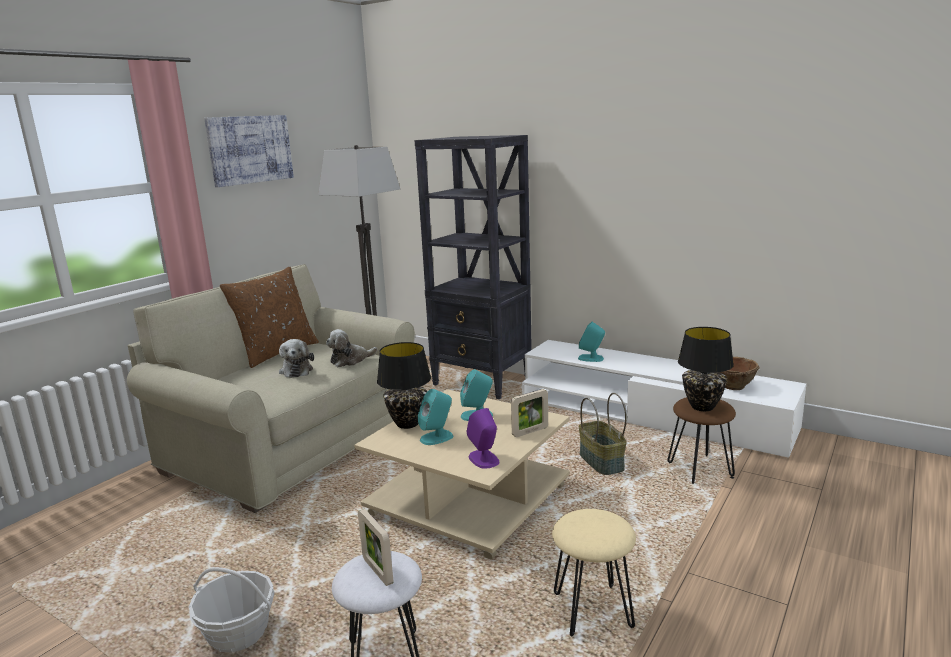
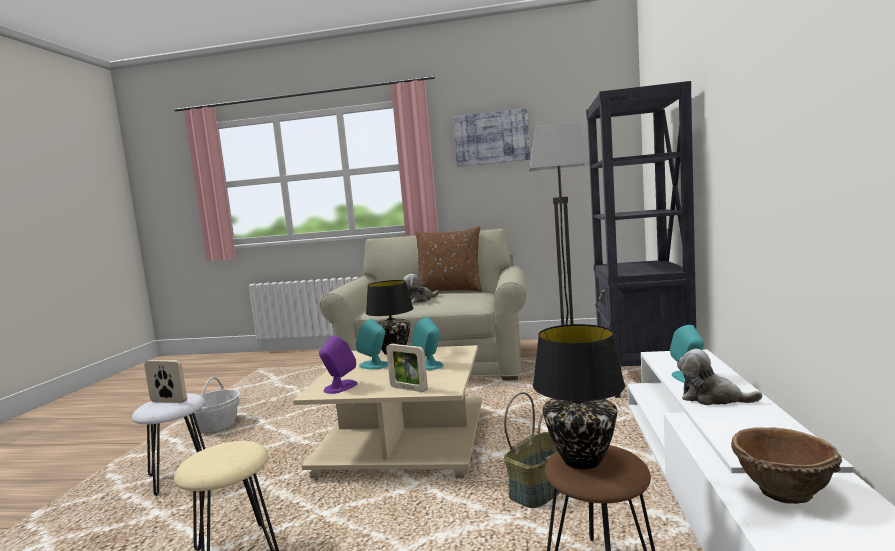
camera: 65 degrees right, 10 degrees down
(350, 360) = (457, 303): plush toy -> plush toy (712, 398)
(377, 571) = (169, 401): picture frame -> picture frame turned 75 degrees clockwise

